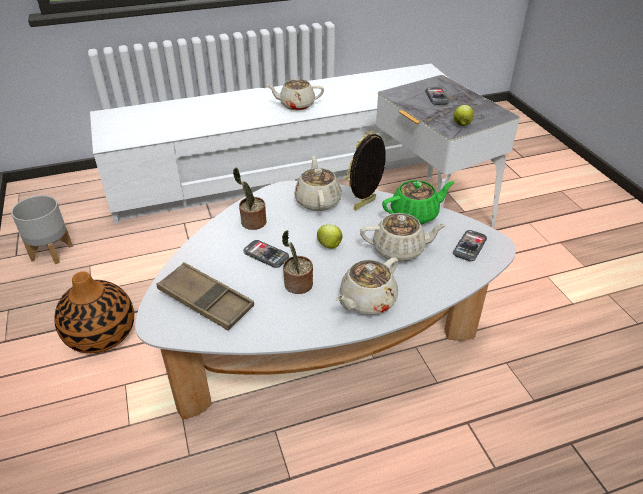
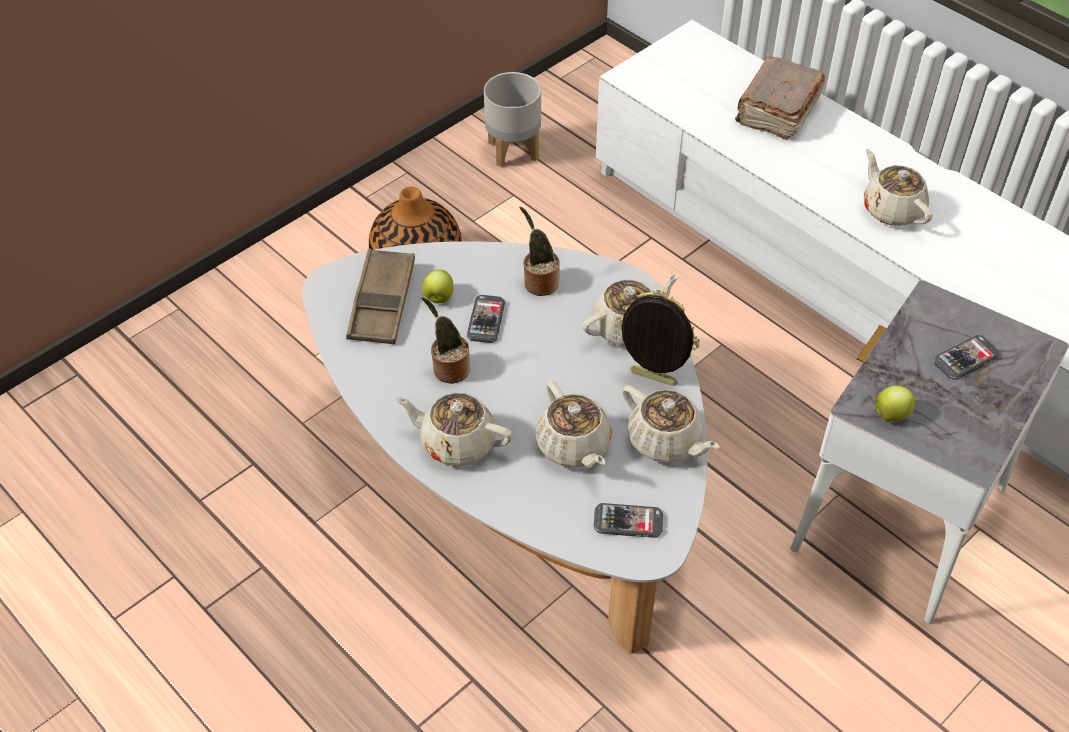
camera: 65 degrees right, 10 degrees up
(194, 111) = (776, 111): none -> brown book
(330, 245) = (540, 373): apple -> apple (438, 298)
(415, 214) = (665, 441): green teapot -> beige teapot

